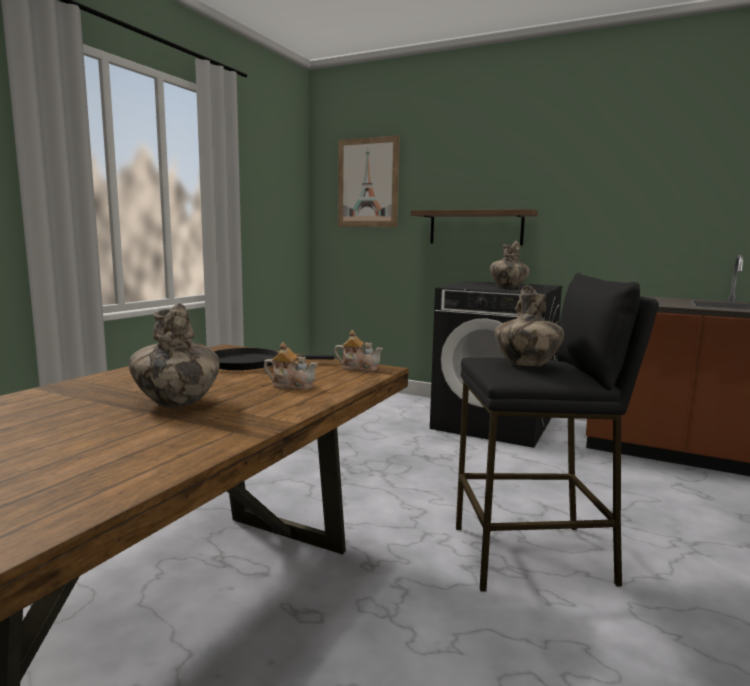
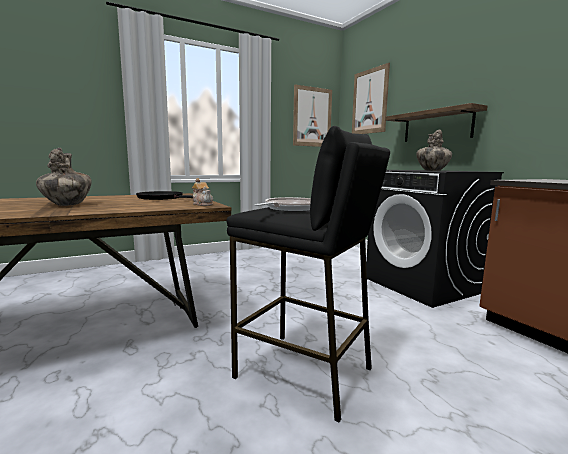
camera: 35 degrees right, 0 degrees up
(281, 198) = (312, 117): none -> picture
(291, 385) = (137, 205): teapot -> none
(526, 365) = (289, 209): vase -> frying pan

